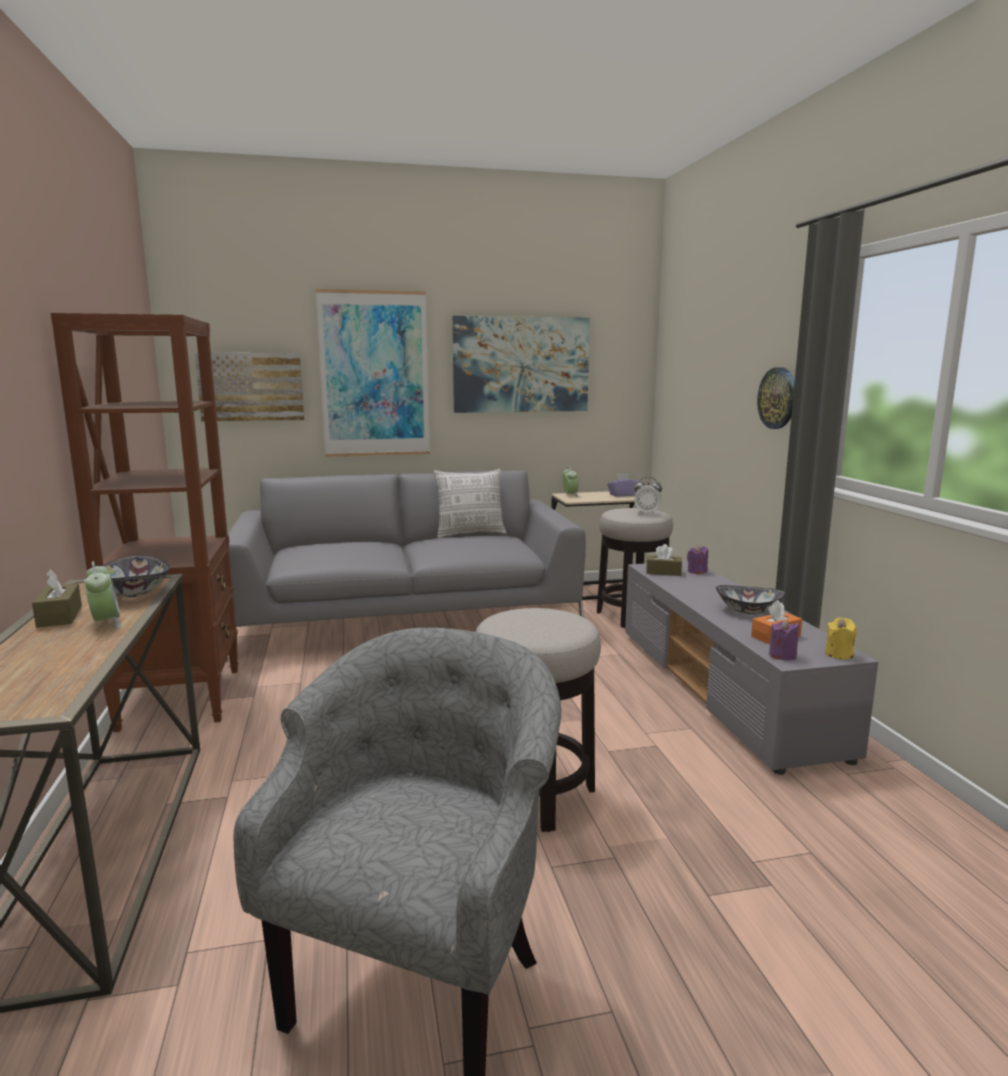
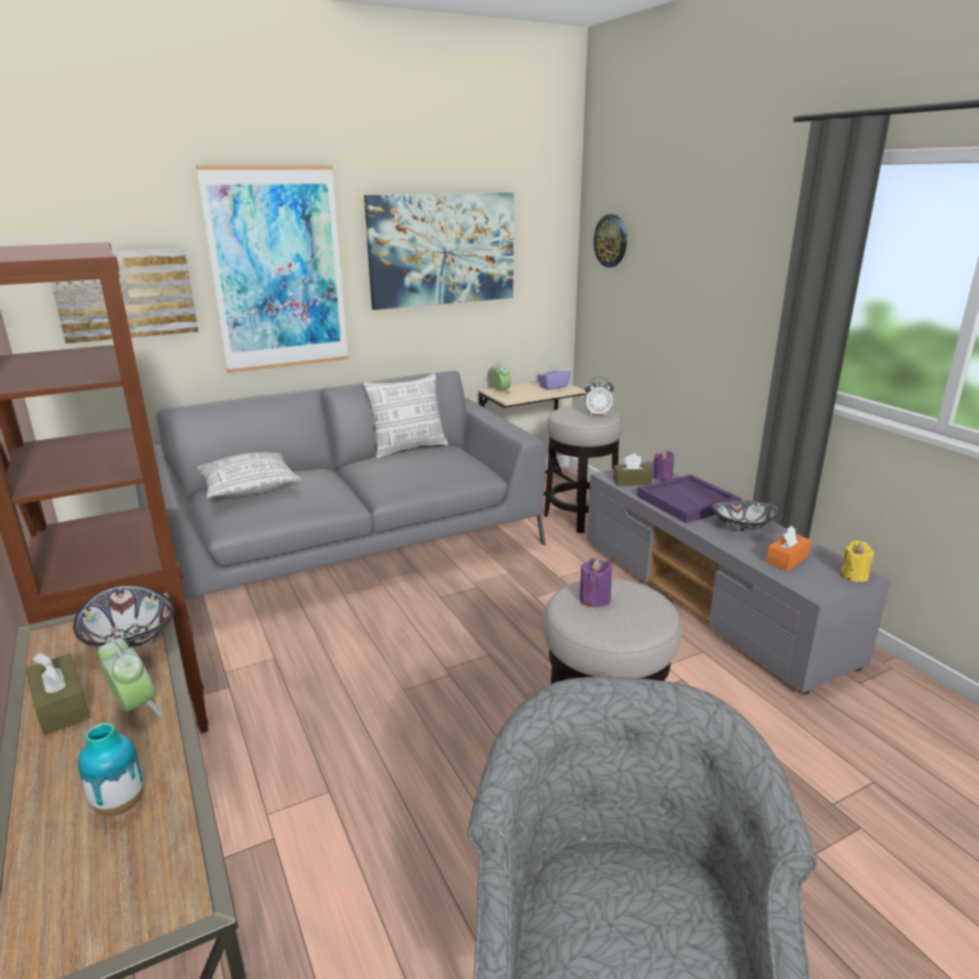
camera: 15 degrees left, 10 degrees up
(52, 663) = (120, 804): none -> vase
(319, 546) = (249, 487): none -> pillow
(708, 590) = (688, 502): none -> purple tray
(778, 398) = (751, 300): wall clock -> wall clock (611, 241)
(782, 656) = (808, 585): purple candle -> purple candle (594, 599)

